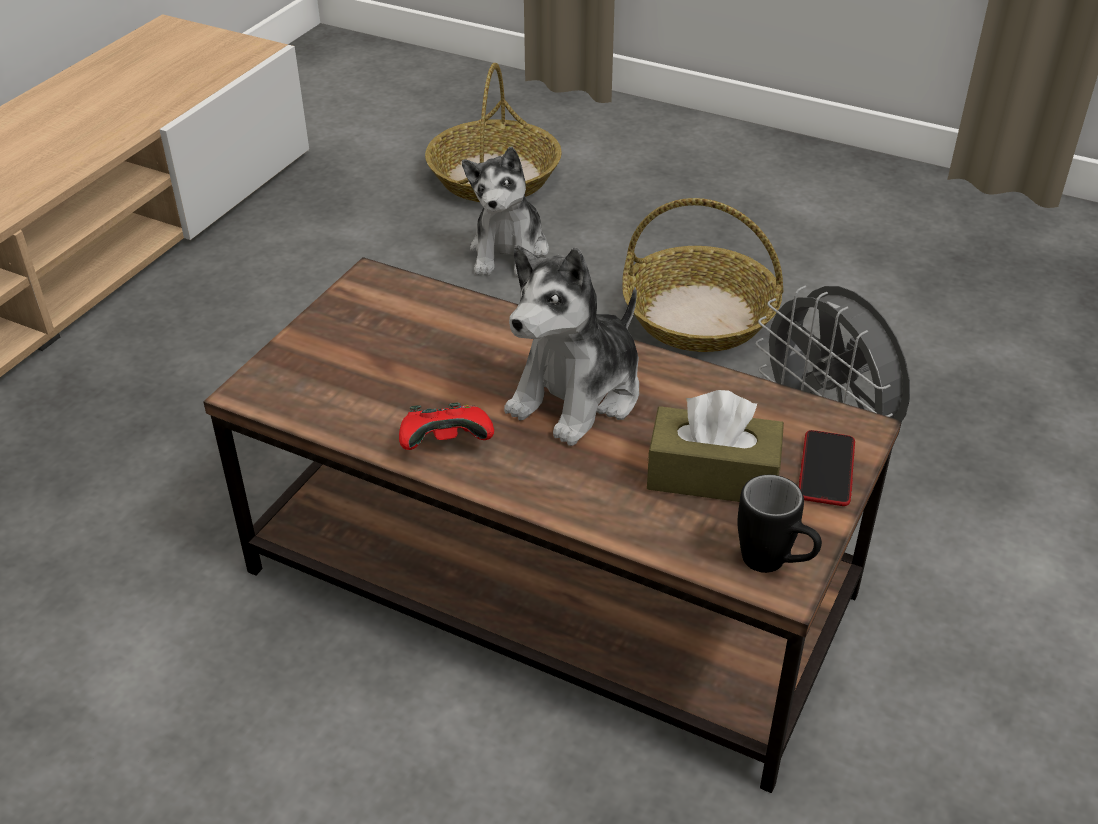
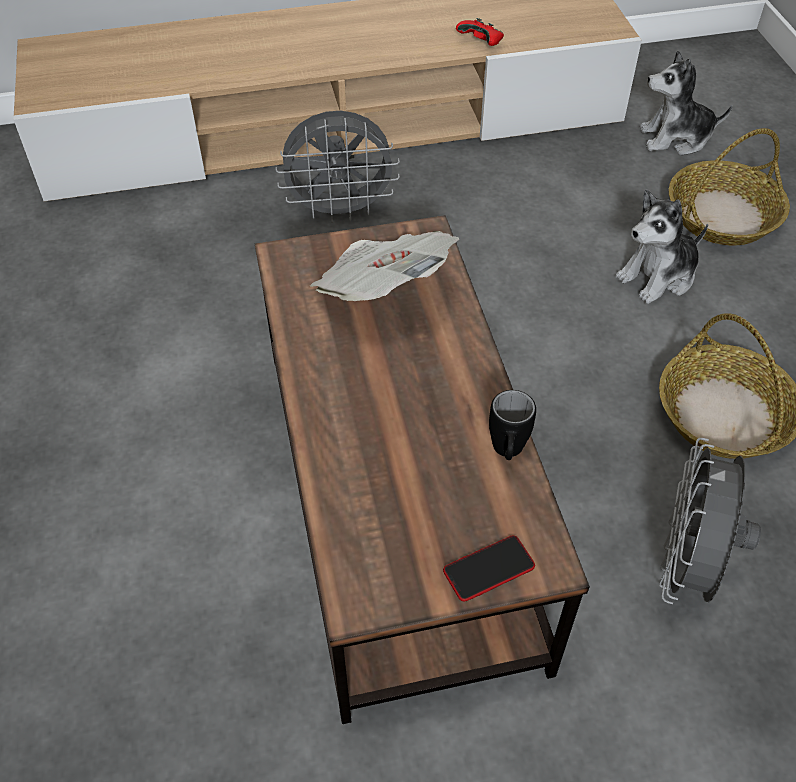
camera: 50 degrees right, 10 degrees up
(118, 393) = (340, 211): none -> grey fan
(405, 349) = (382, 290): none -> newspaper
(446, 444) = (320, 363): red game controller -> red game controller (481, 43)
(578, 395) = (425, 395): plush toy -> plush toy (675, 138)
(712, 475) = (419, 509): brown tissue box -> none
(774, 565) = (367, 591): black mug -> black mug (507, 454)

